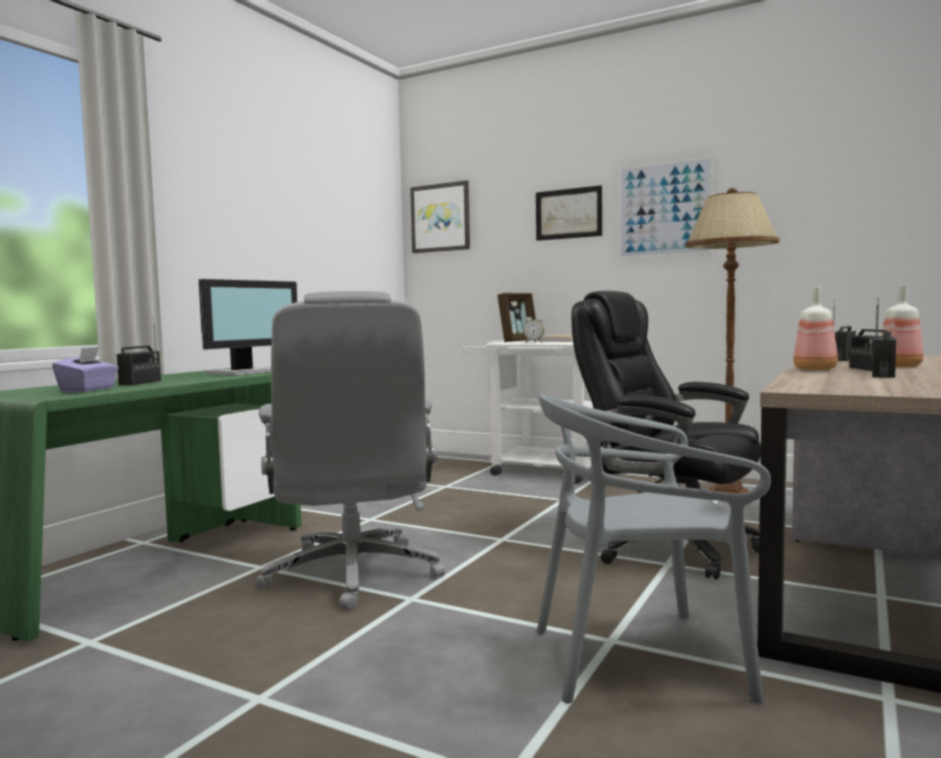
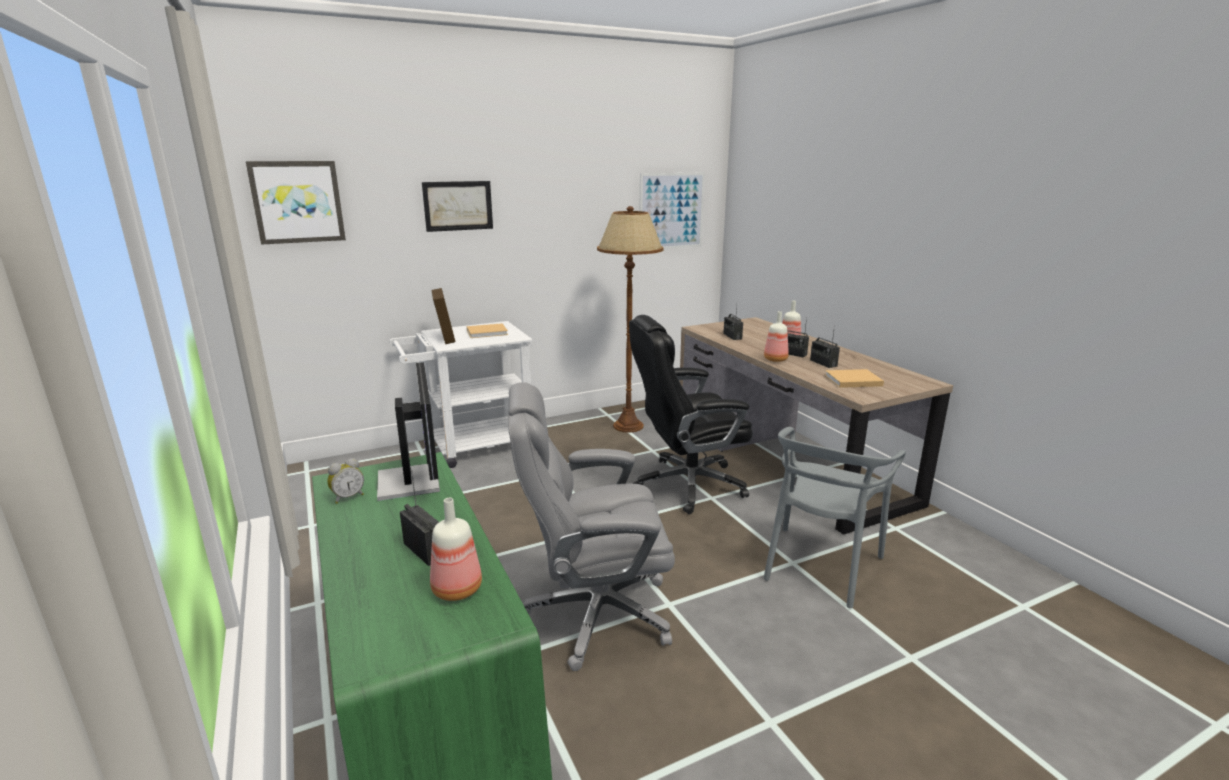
camera: 55 degrees left, 15 degrees up
(88, 390) = (455, 589): purple tissue box -> bottle
(353, 574) = (594, 613): grey office chair -> grey office chair turned 150 degrees clockwise
(534, 342) = (480, 341): alarm clock -> alarm clock (348, 497)
(664, 209) = (545, 207): picture -> picture (671, 211)
(854, 383) = (851, 380): none -> beige book

